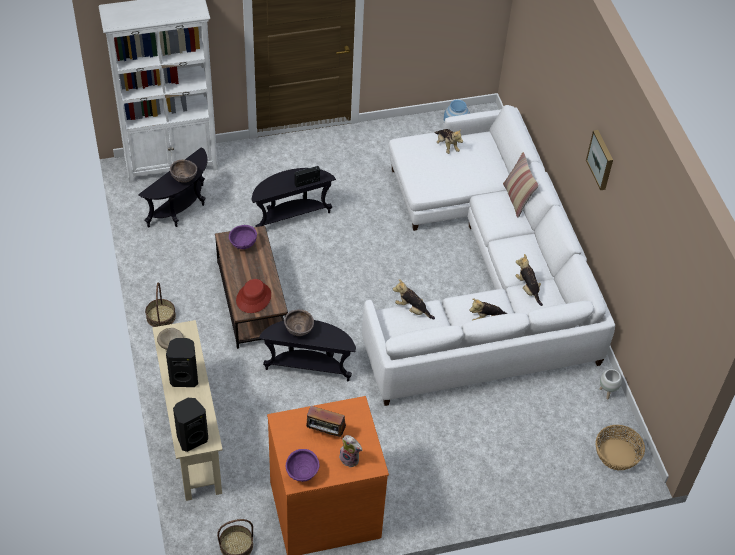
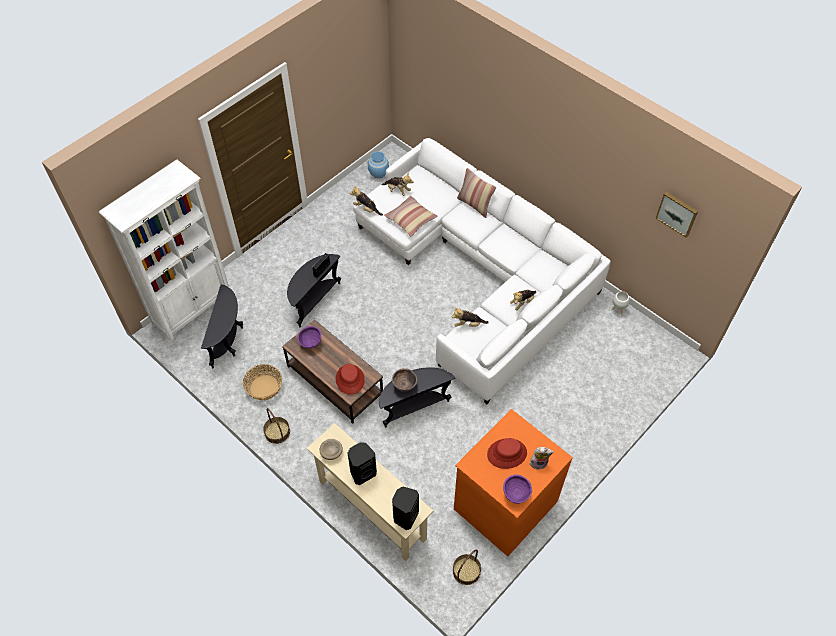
camera: 30 degrees left, 5 degrees up
(184, 179) = (227, 316): brown bowl -> none
(325, 432) = (506, 453): radio -> red hat
(436, 180) = (410, 219): none -> pillow
(528, 289) = (531, 265): plush toy -> plush toy (366, 209)
(601, 159) = (551, 146): picture -> picture (677, 213)
(617, 454) = (655, 348): basket -> basket (264, 387)

